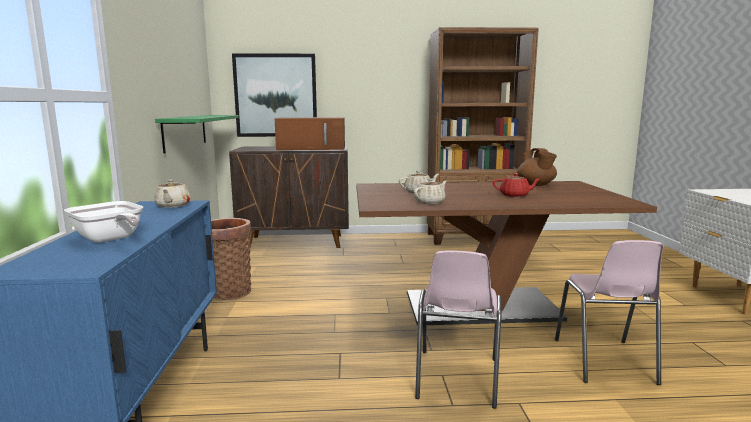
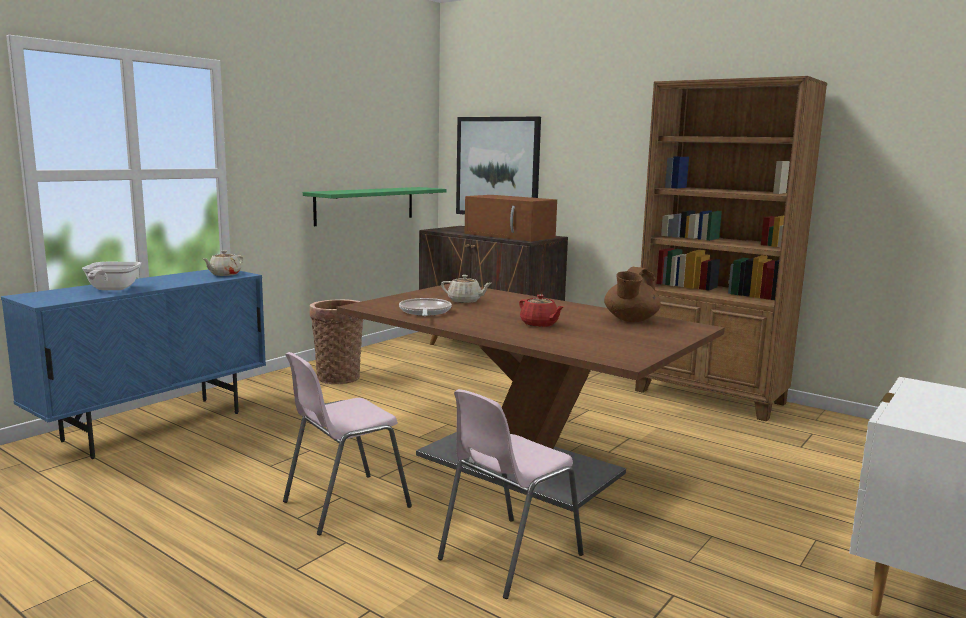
camera: 40 degrees right, 0 degrees up
(430, 202) = (425, 312): beige teapot -> frying pan

